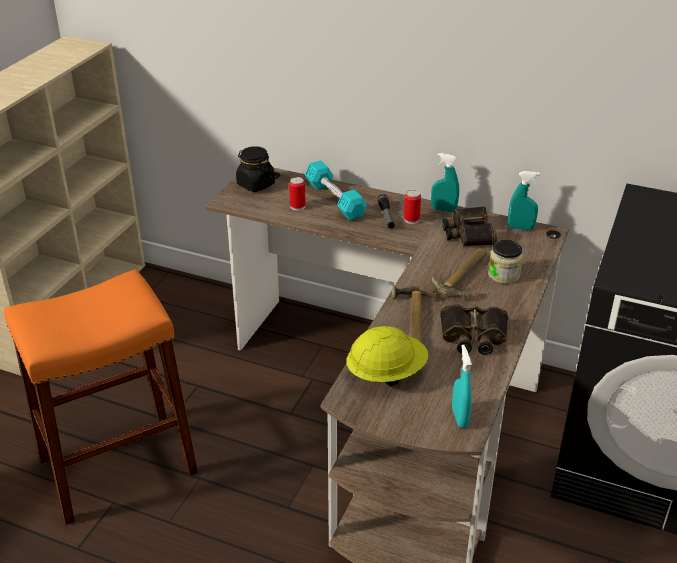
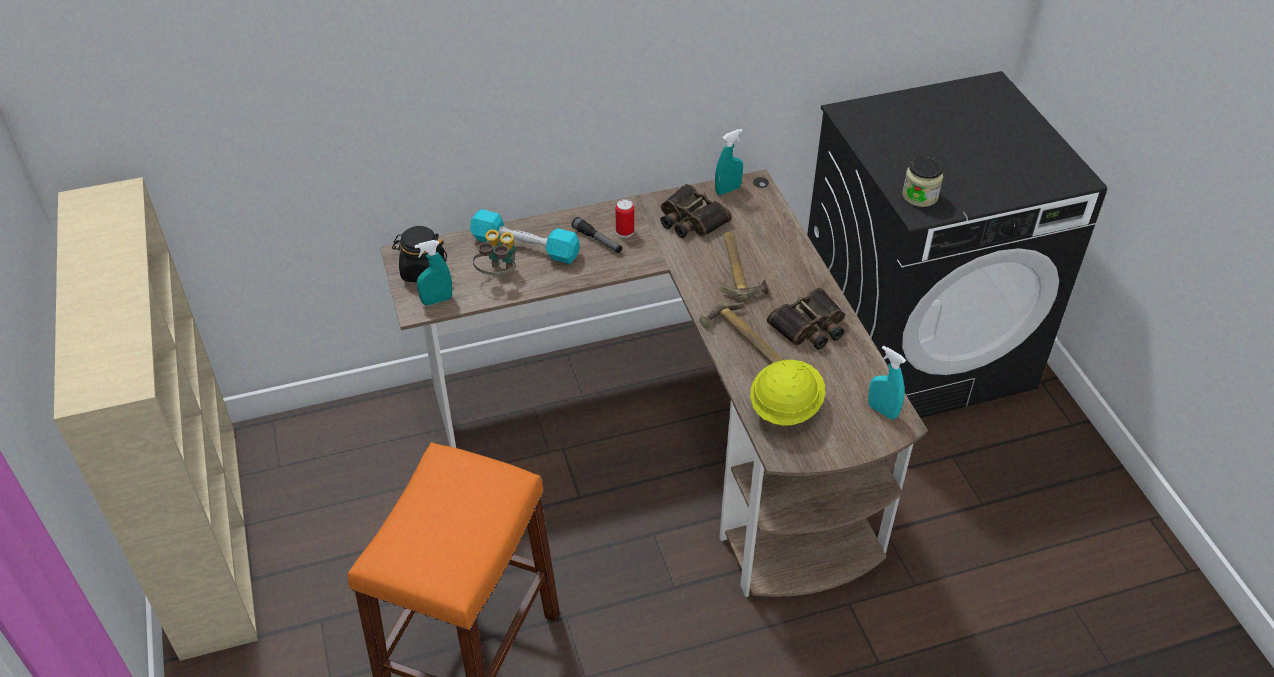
camera: 40 degrees left, 10 degrees up
(297, 206) = (498, 275): can -> binoculars
(443, 210) = (640, 205): turquoise spray bottle -> turquoise spray bottle (437, 300)
(503, 275) = (767, 249): jar -> jar (920, 196)

